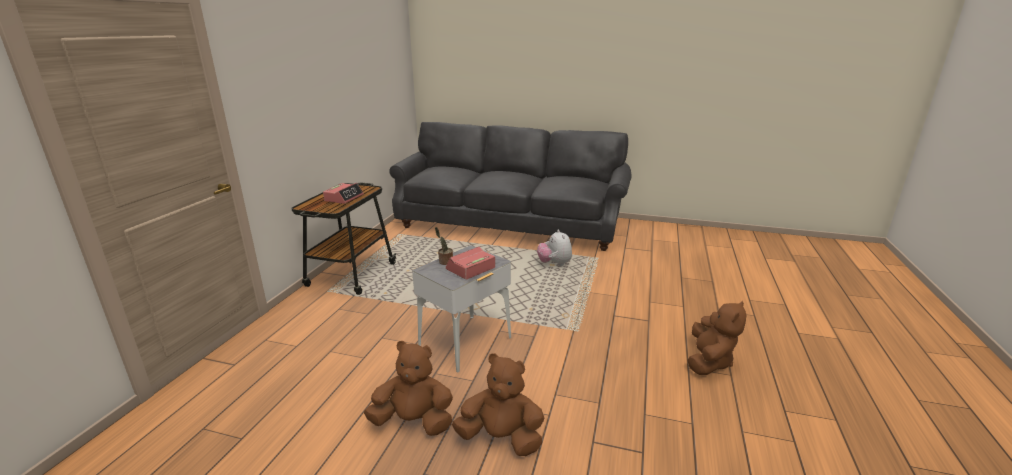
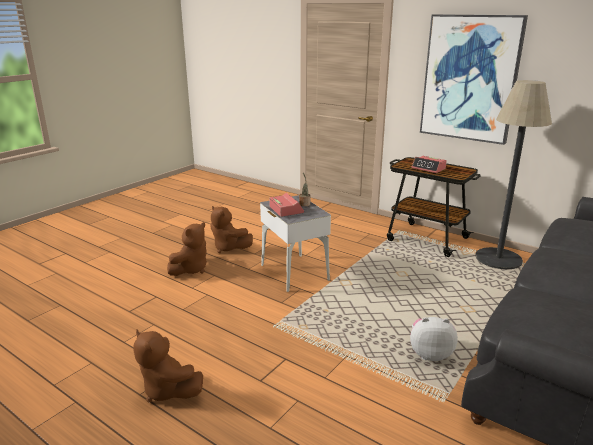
camera: 110 degrees right, 0 degrees up
(304, 94) = (470, 78): none -> picture
(391, 244) = (498, 259): none -> floor lamp
(414, 422) = (228, 248): brown plush toy -> brown plush toy turned 105 degrees clockwise

